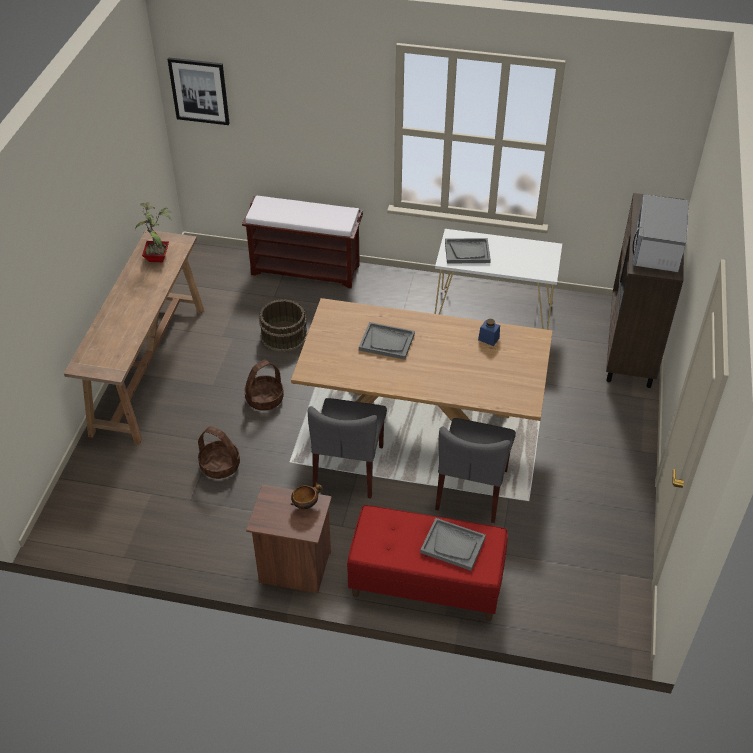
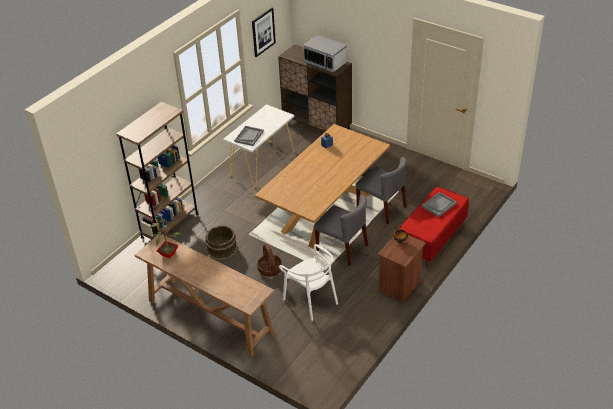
camera: 65 degrees left, 5 degrees down
(199, 91) = (87, 161): picture -> picture (263, 32)
(219, 465) = (311, 300): basket -> white chair
(306, 269) = (170, 225): brown bench -> brown bookcase
(387, 342) = (307, 179): grey tray -> none

